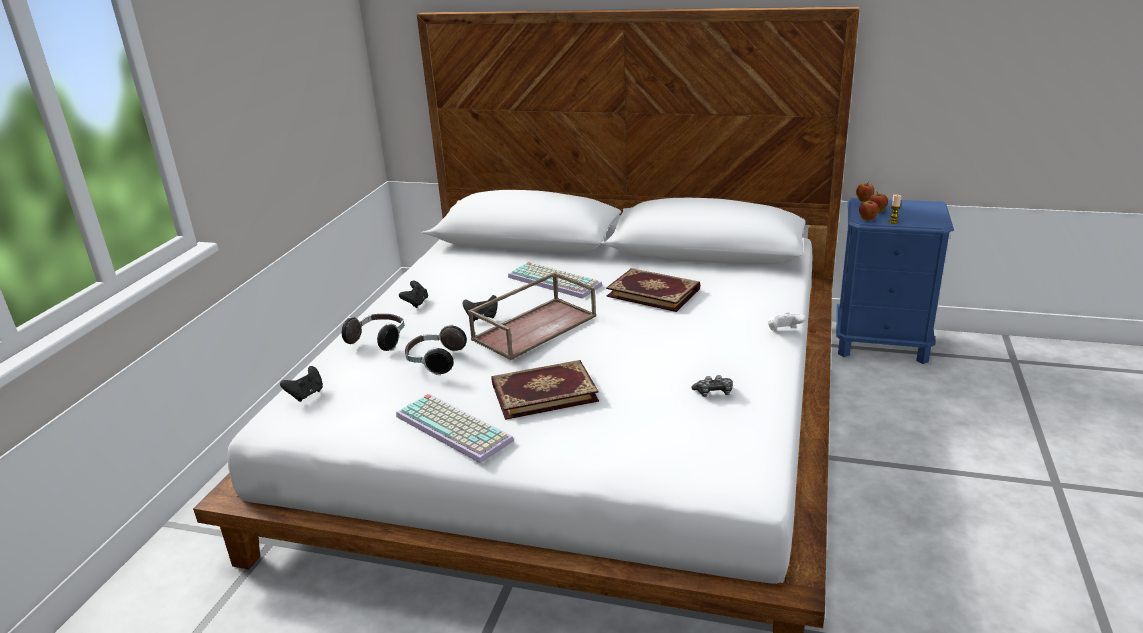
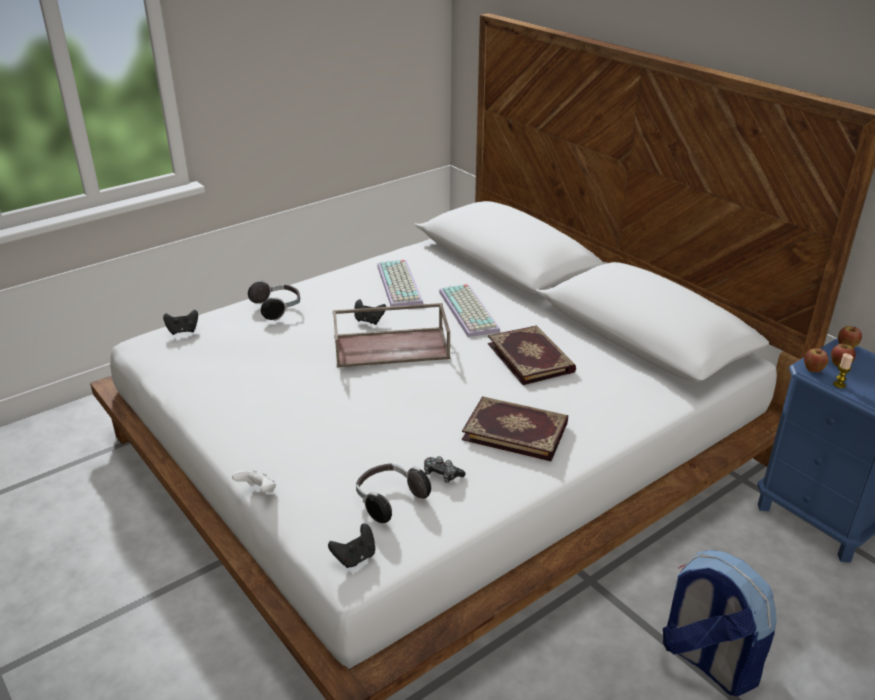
camera: 35 degrees right, 5 degrees up
(416, 303) = (344, 287): black game controller -> black game controller (355, 557)
(435, 361) = (287, 343): headphones -> headphones (389, 500)
(456, 428) = (233, 405): keyboard -> keyboard (401, 285)
(544, 392) = (325, 406): book -> book (515, 430)
(783, 331) = (589, 449): white game controller -> white game controller (258, 491)
(930, 461) = (707, 661): none -> backpack

